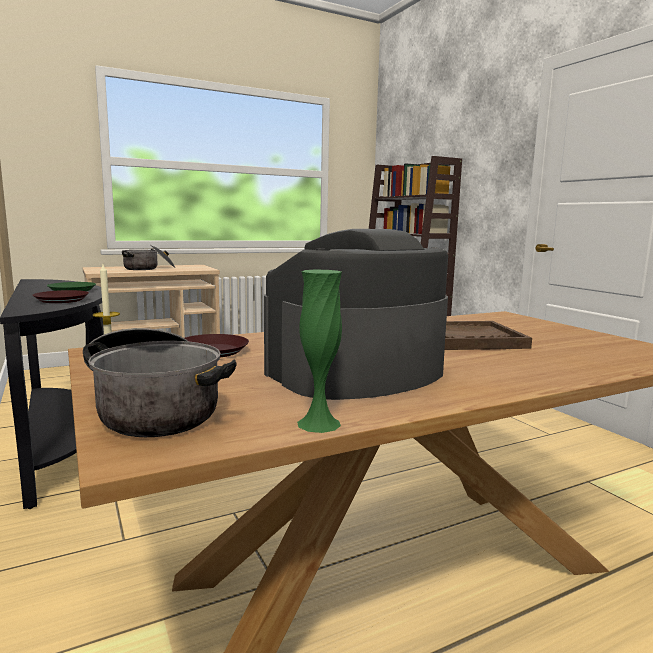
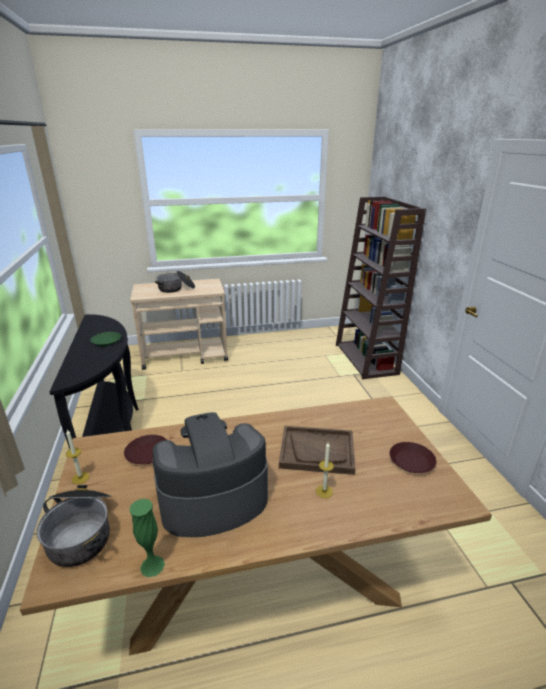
camera: 15 degrees right, 15 degrees up
(61, 300) = (92, 362): brown plate -> brown plate (411, 461)
(508, 359) = (324, 491): none -> candle

